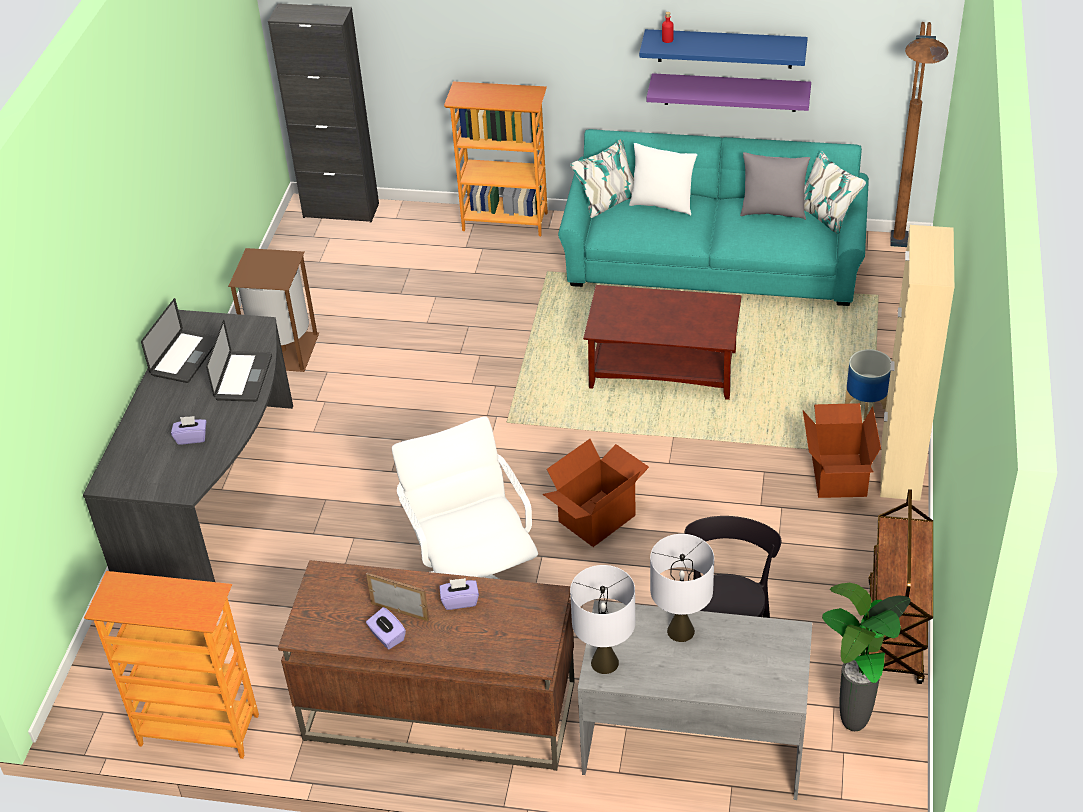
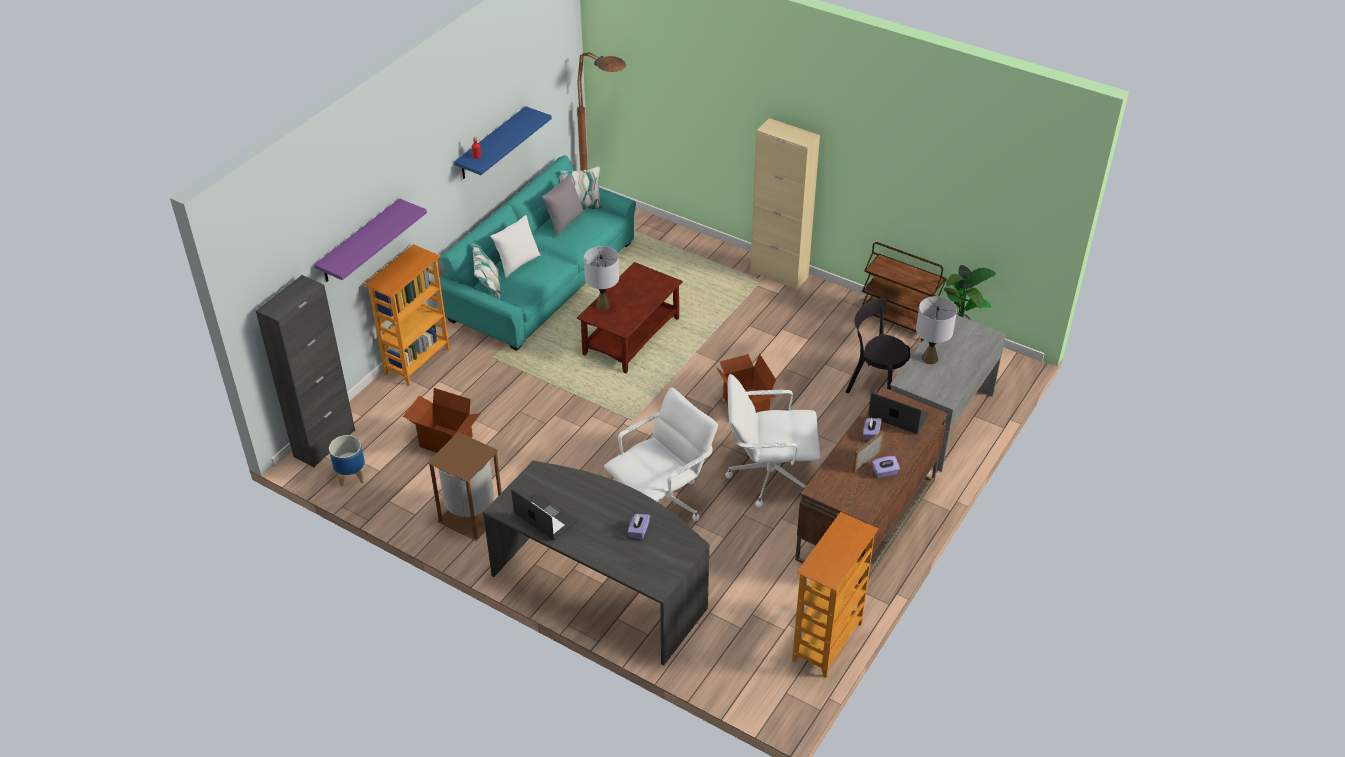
camera: 70 degrees left, 0 degrees up
(243, 378) = (591, 491): laptop -> laptop (898, 416)
(374, 496) = (661, 503): none -> white office chair
(605, 663) = (939, 393): grey table lamp -> grey table lamp (603, 305)
(730, 92) = (498, 172): purple shelf -> purple shelf (359, 241)
(837, 476) = (770, 299): cardboard box -> cardboard box (445, 442)
(866, 407) = (721, 268): planter -> planter (352, 476)

